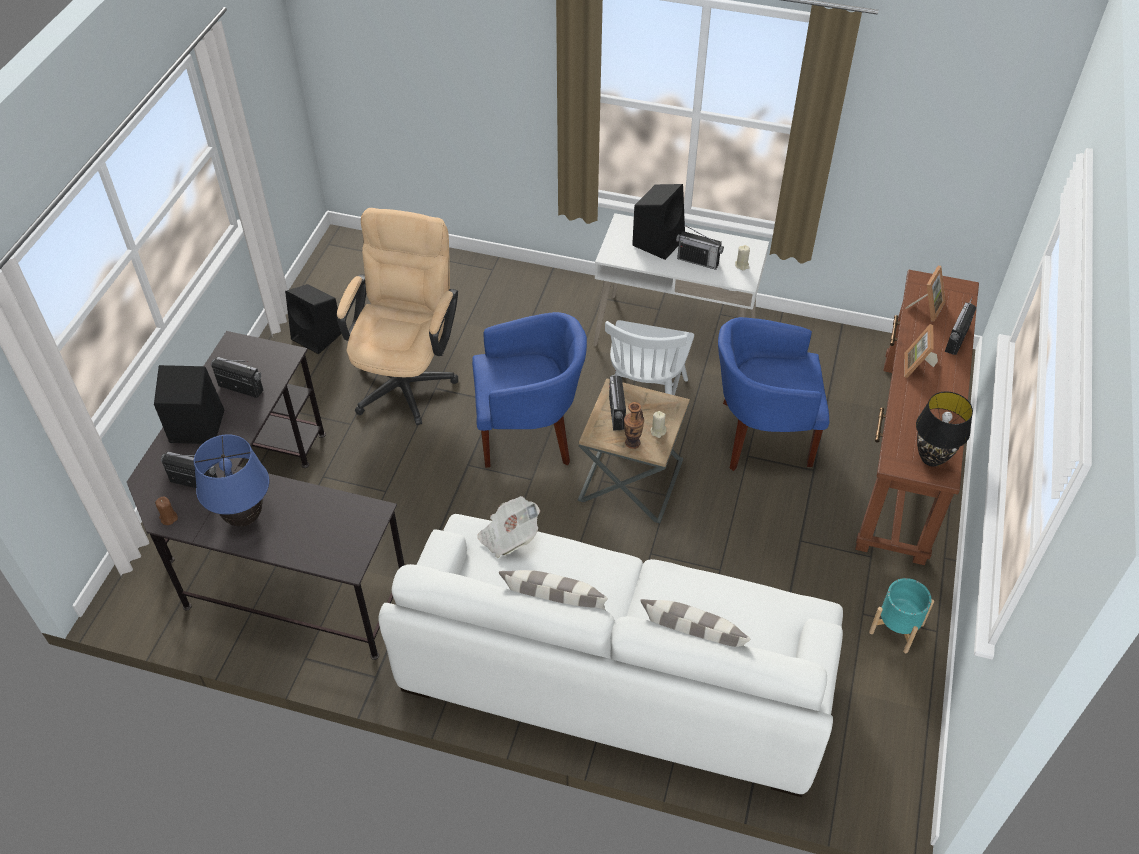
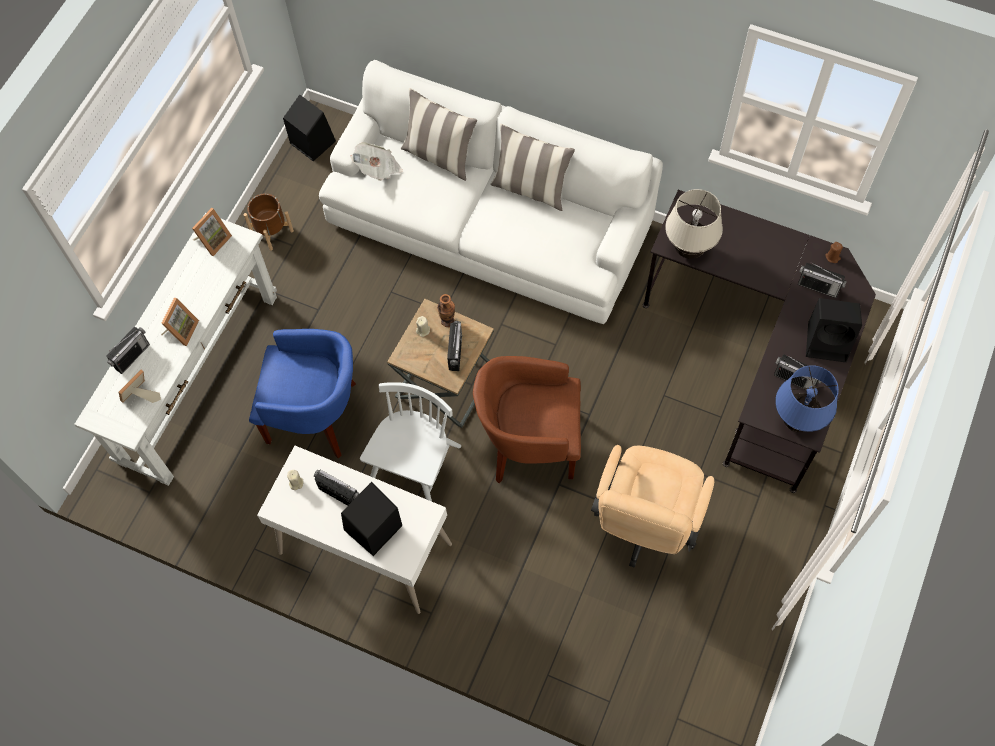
camera: 170 degrees left, 15 degrees up
(244, 517) = (771, 251): blue table lamp -> blue table lamp (796, 422)
(318, 336) = (740, 593): black speaker -> black speaker (311, 142)
(349, 508) = (688, 250): none -> beige table lamp
(509, 536) = (561, 259): newspaper -> newspaper (378, 169)
(529, 433) = (530, 443): blue armchair -> brown armchair
(896, 628) = (271, 232): turquoise planter -> brown planter
(902, 457) = (199, 378): brown console table -> white console table
(932, 459) = (213, 240): black table lamp -> picture frame

